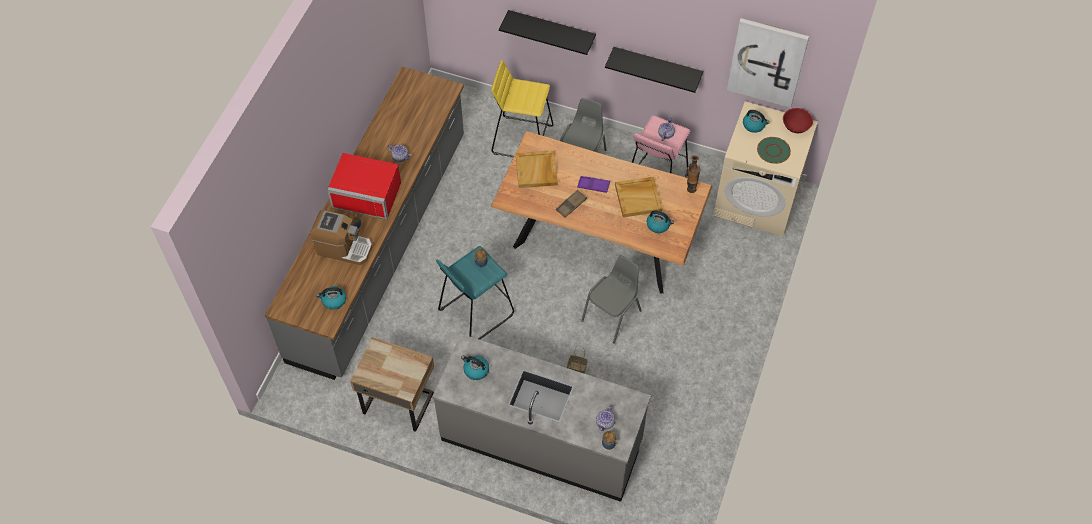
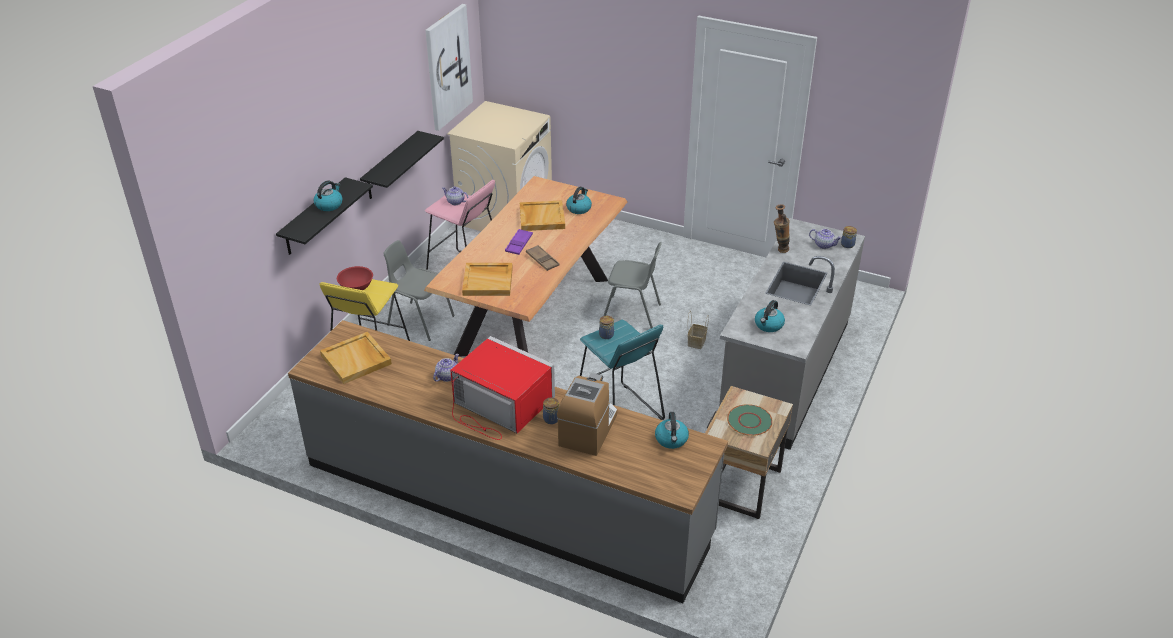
camera: 85 degrees left, 20 degrees down
(369, 192) = (499, 406): red microwave -> red microwave turned 75 degrees counterclockwise
(416, 101) = (357, 360): none -> beige tray
(612, 316) = (632, 313): grey chair -> grey chair turned 150 degrees clockwise
(691, 187) = (534, 186): vase -> vase (779, 250)
(754, 125) = (480, 131): kettle -> kettle (329, 205)
(773, 151) = (515, 124): green plate -> green plate (749, 421)
(796, 126) = (488, 111): red bowl -> red bowl (356, 287)

